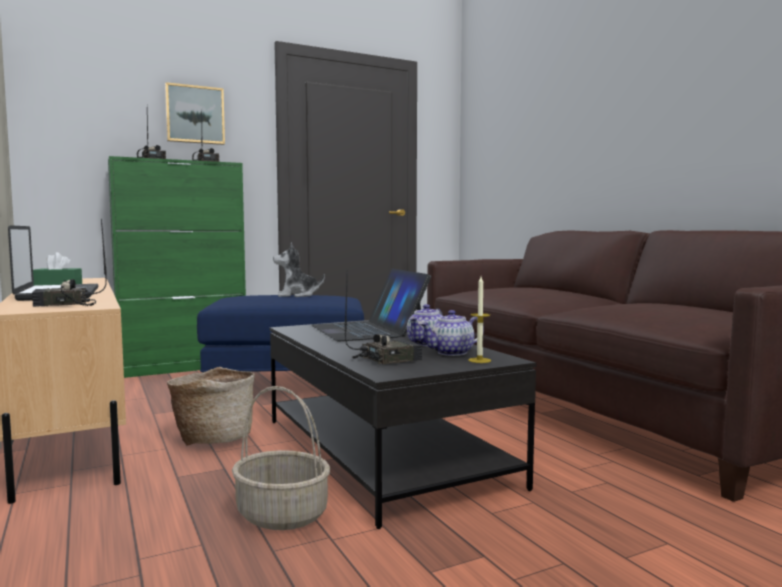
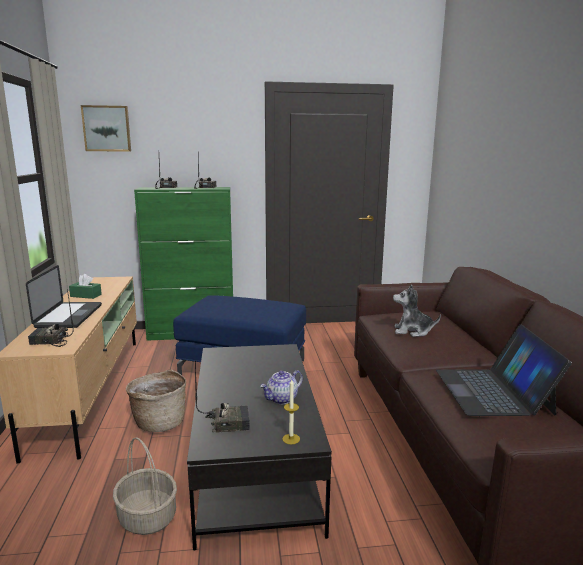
camera: 20 degrees right, 10 degrees up
(195, 115) = (201, 148): picture -> picture (107, 128)
(297, 295) = (254, 303): plush toy -> plush toy (412, 331)
(368, 330) = (263, 365): laptop -> laptop (493, 391)
(452, 353) = (284, 420): teapot -> none

